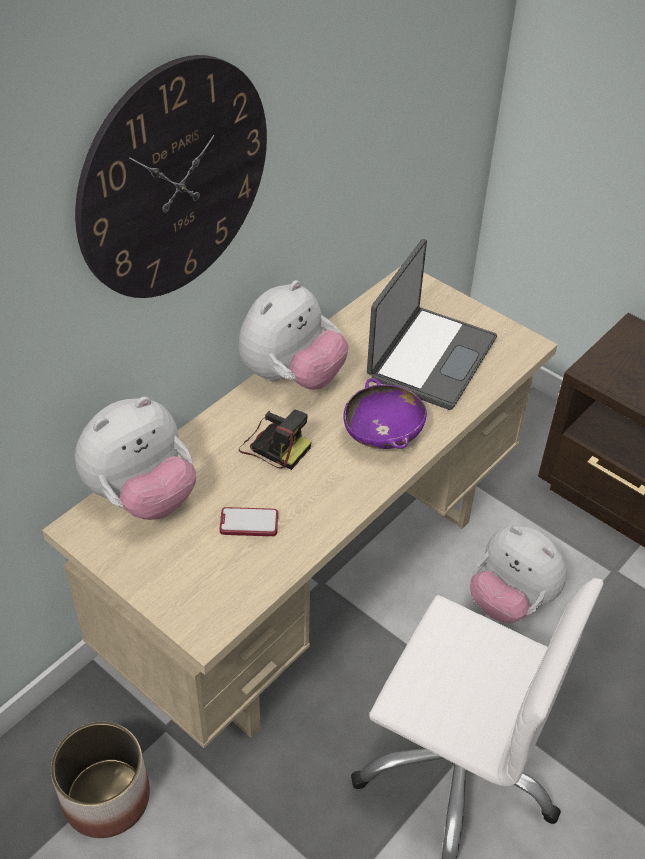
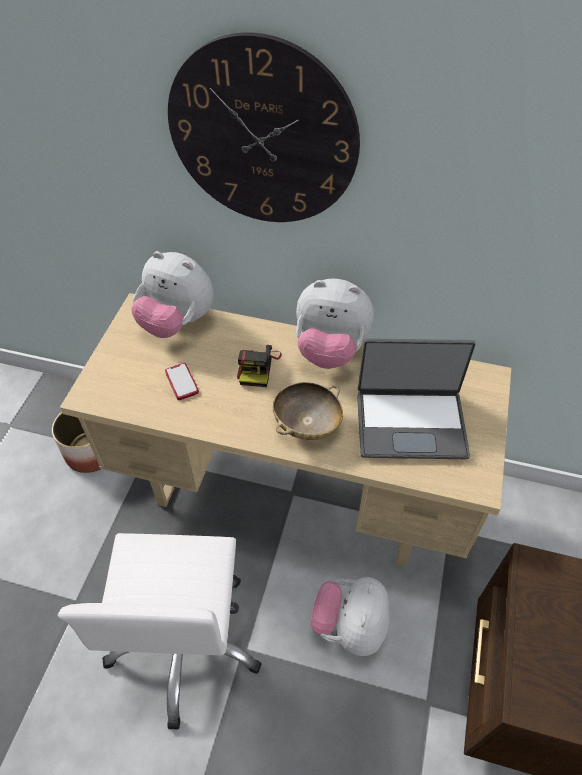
camera: 65 degrees right, 5 degrees up
(383, 434) = (307, 424): purple bowl -> beige bowl

